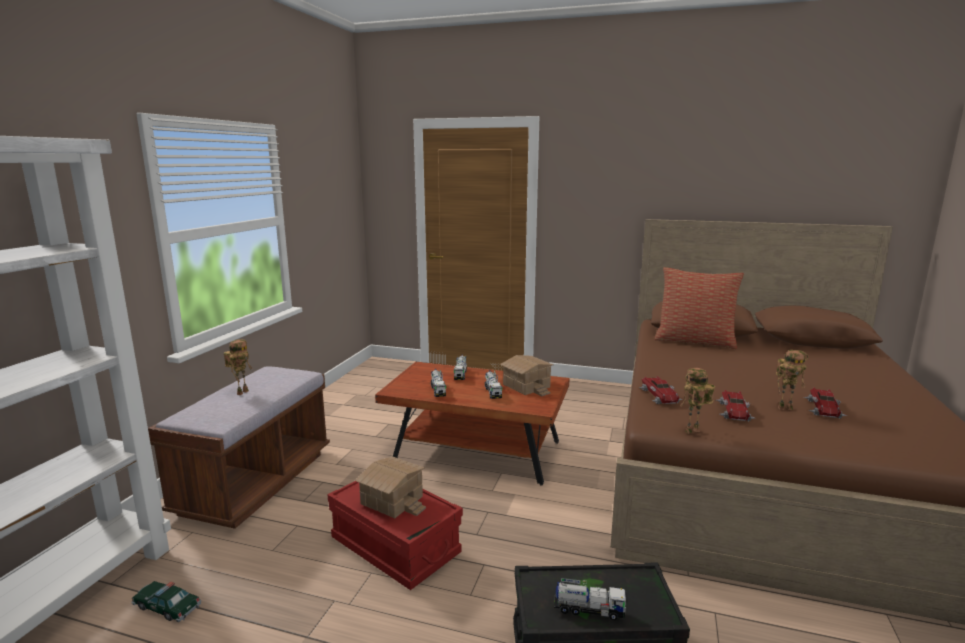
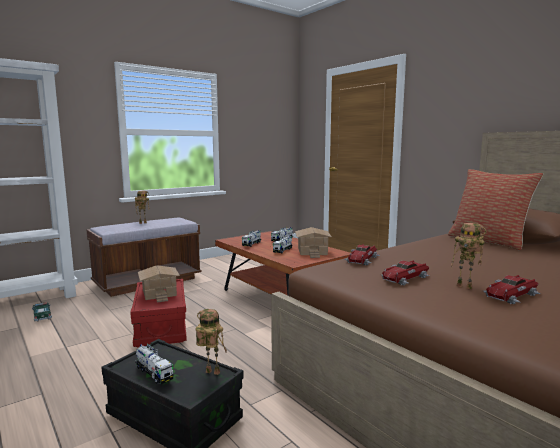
camera: 35 degrees right, 5 degrees down
(692, 432) = (332, 279): toy robot -> toy robot (211, 373)

